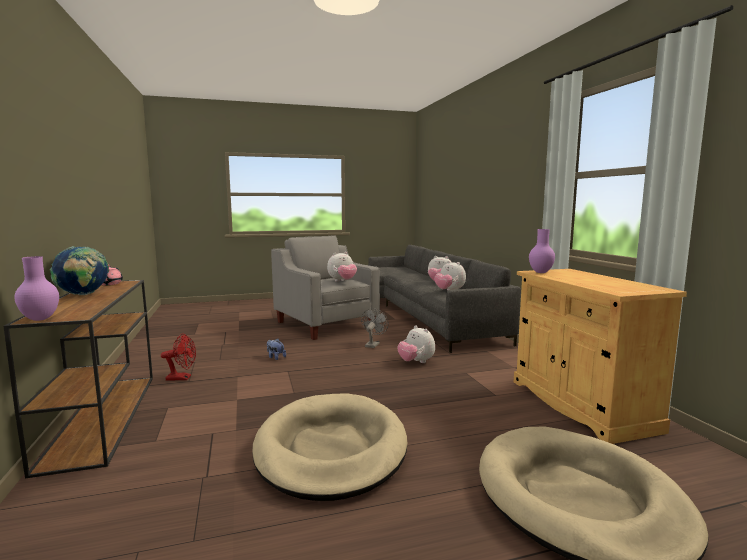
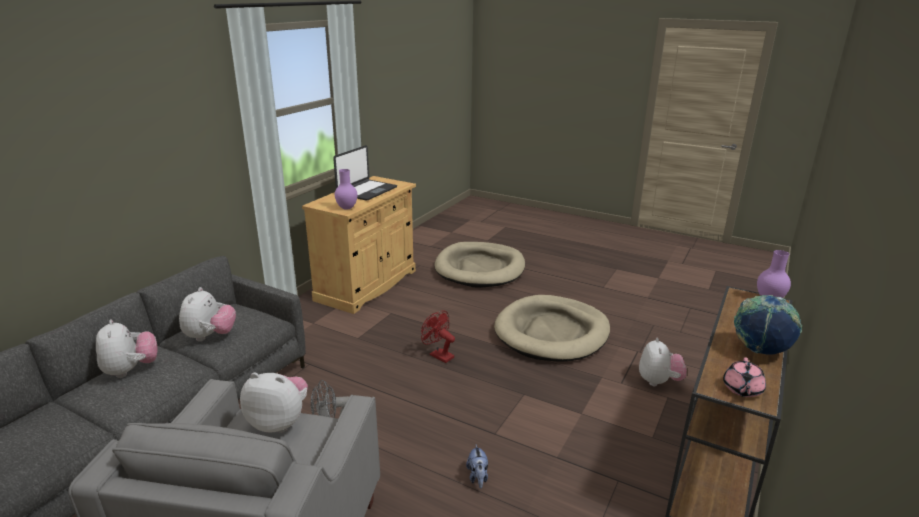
camera: 135 degrees left, 15 degrees up
(182, 378) = (624, 494): red fan -> red fan (438, 355)
(416, 362) = (361, 372): plush toy -> plush toy (659, 381)
(601, 281) = (366, 191): none -> laptop

